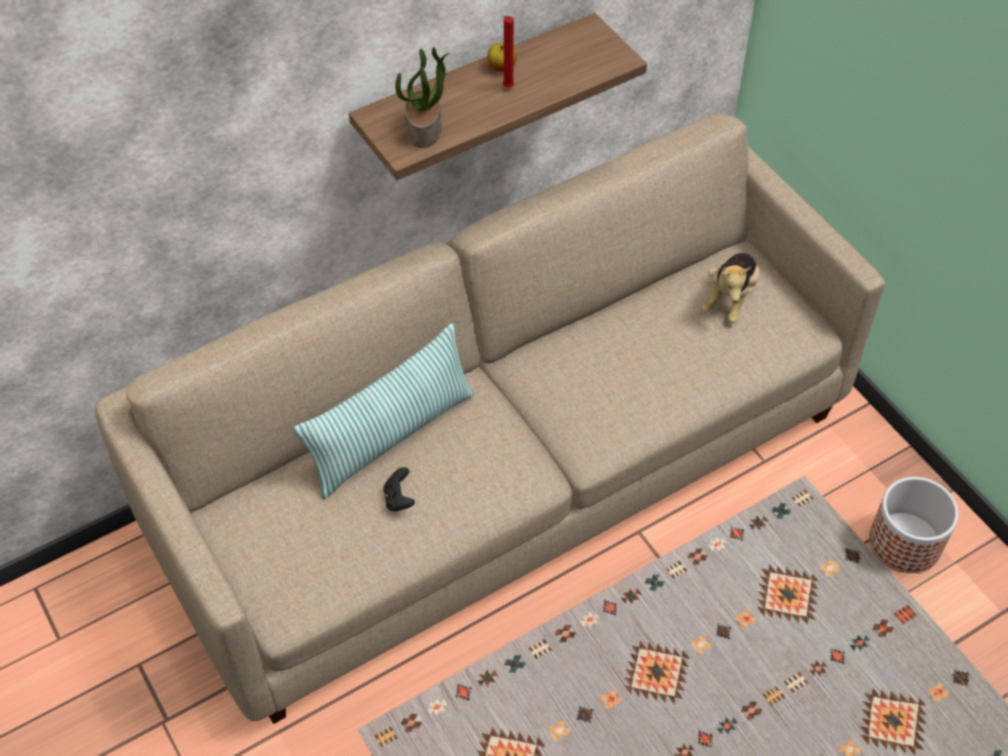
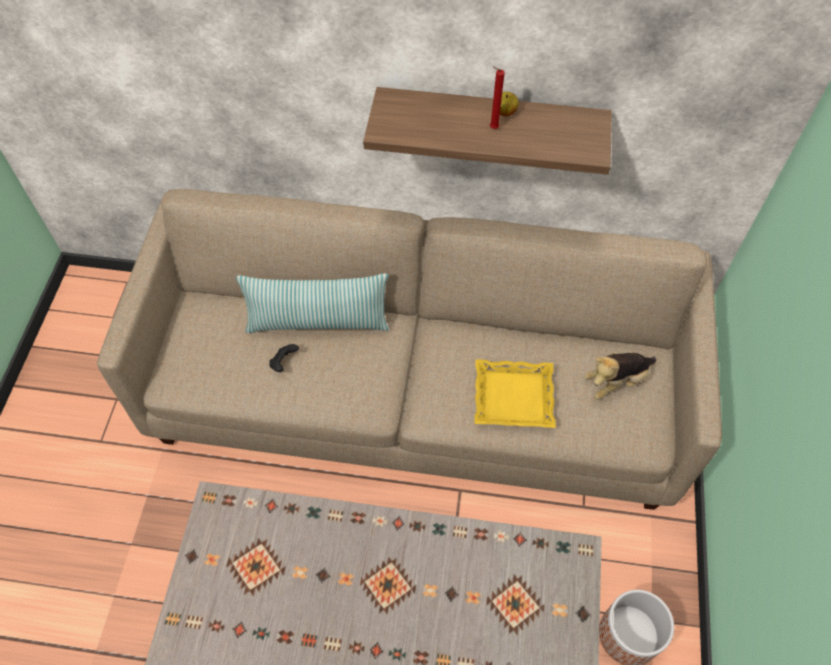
camera: 40 degrees right, 5 degrees up
(425, 129) = (410, 124): potted plant -> none
(657, 373) = (513, 396): none -> yellow tray

